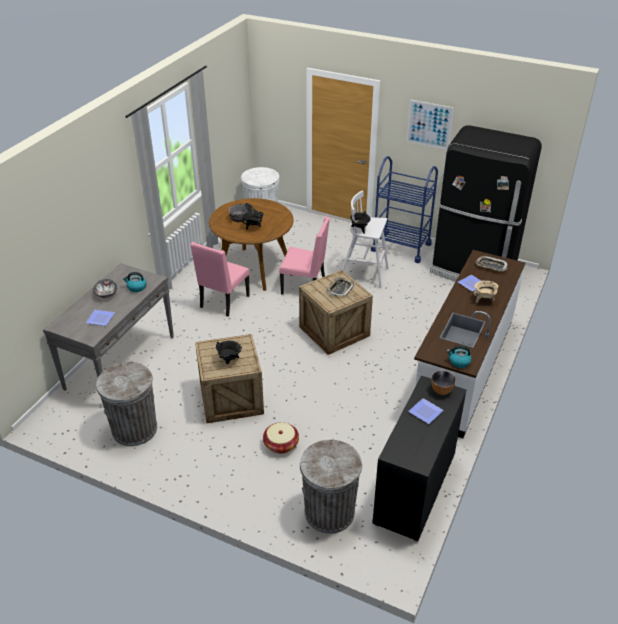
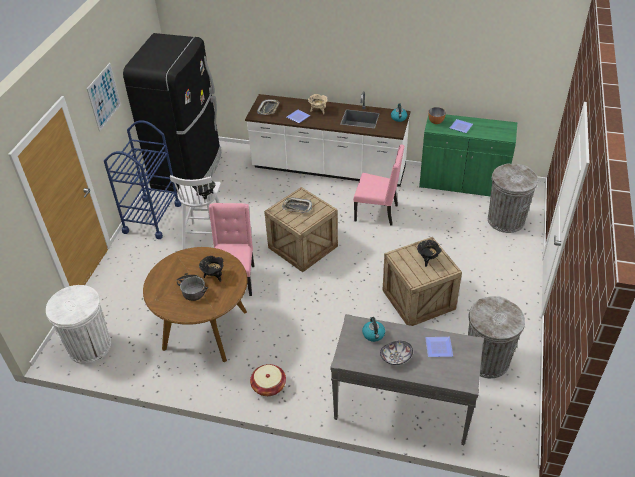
camera: 100 degrees left, 5 degrees up
(223, 302) = (275, 342): pink chair -> pink chair (377, 212)
(281, 444) = (456, 256): basket -> basket (269, 386)
(414, 488) = (462, 183): black cabinet -> green cabinet

